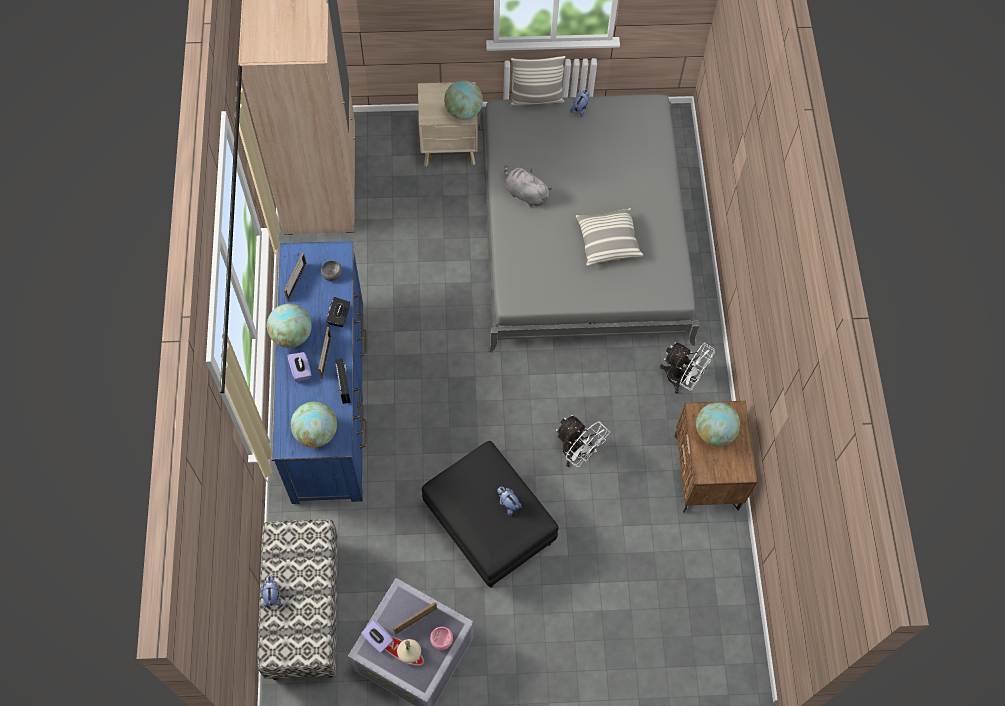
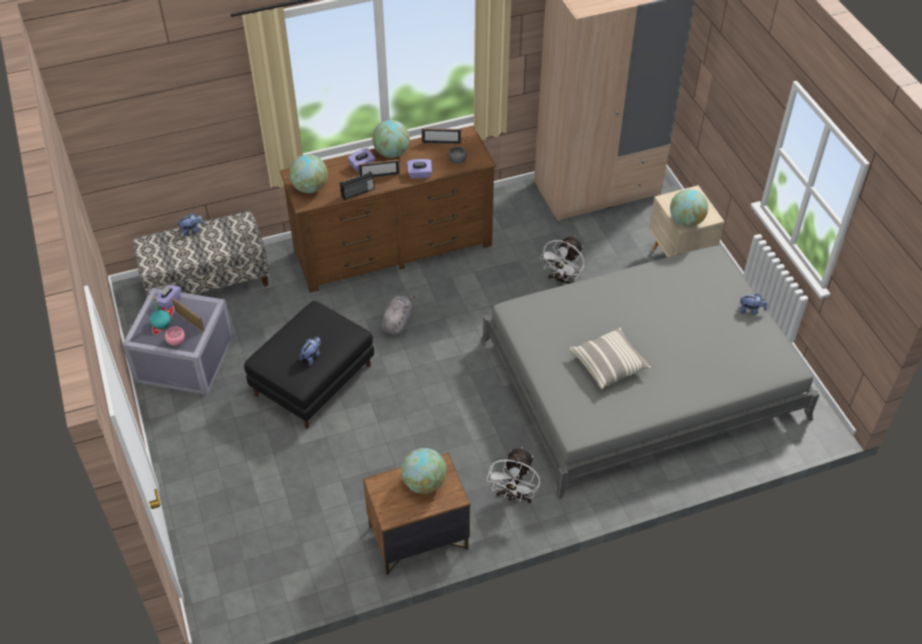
camera: 75 degrees right, 15 degrees down
(328, 399) = (393, 248): blue dresser -> brown dresser
(339, 317) = (419, 174): black tissue box -> purple tissue box
(409, 652) = (161, 323): beige bottle -> turquoise bottle
(525, 193) = (630, 292): grey plush toy -> grey plush toy (397, 322)
(536, 98) = (741, 276): pillow -> none
(577, 453) = (403, 428): white fan -> white fan (563, 281)

